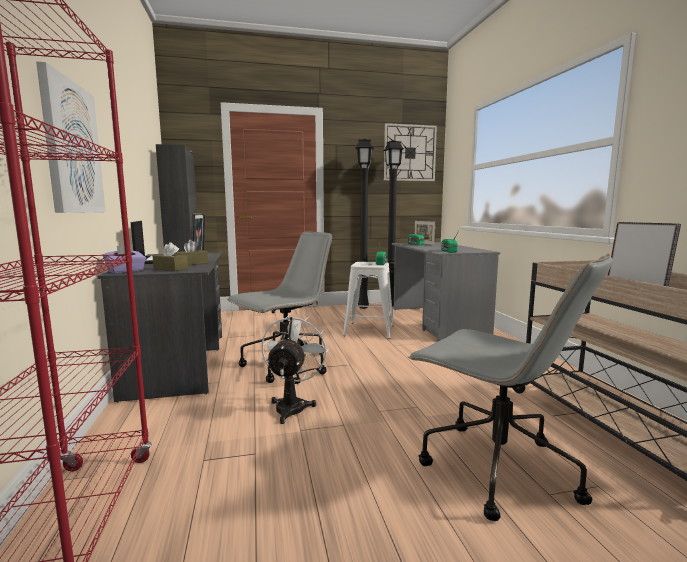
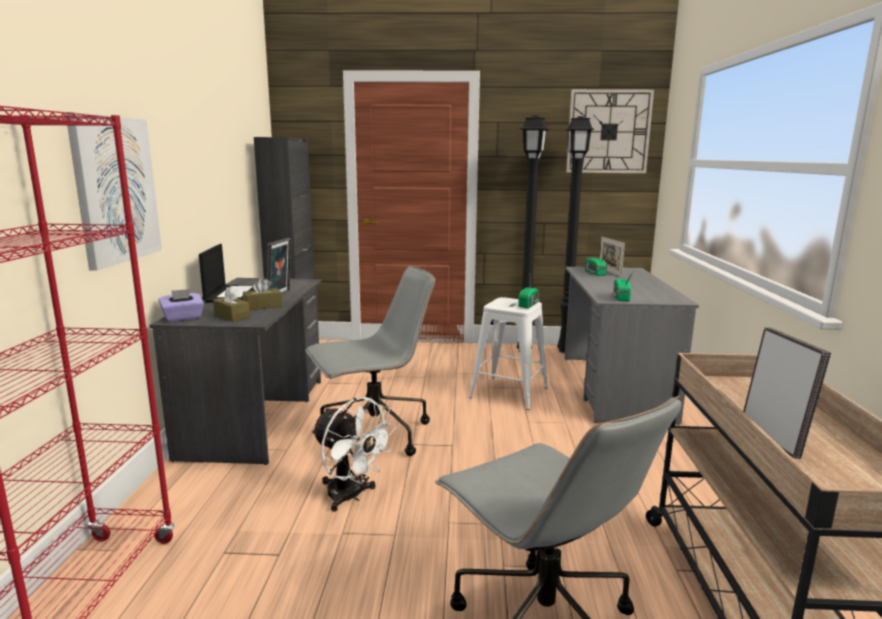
camera: 15 degrees right, 5 degrees up
(292, 405) = (351, 497): white fan -> white fan turned 105 degrees clockwise

